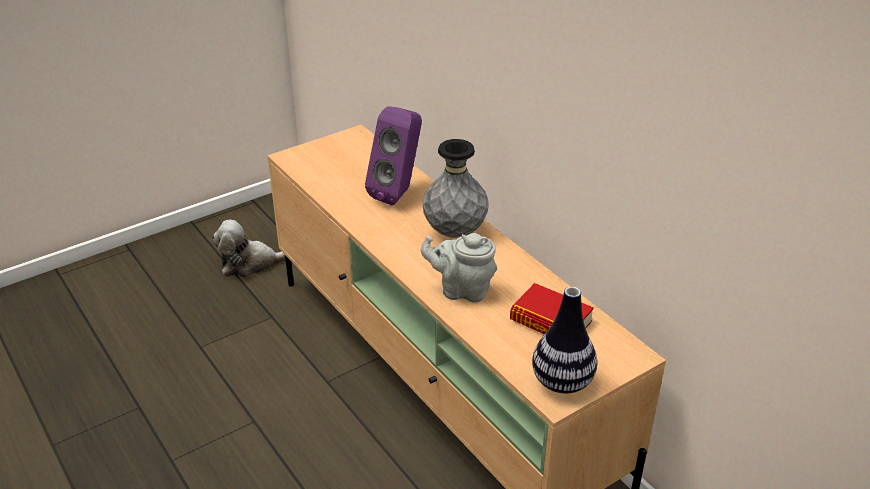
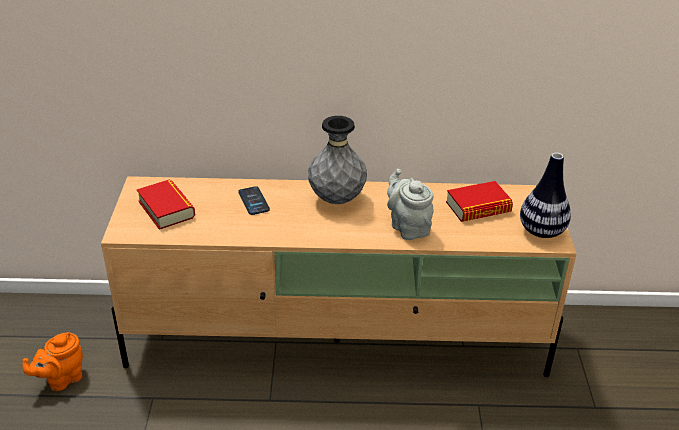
camera: 55 degrees left, 0 degrees up
(249, 263) = (61, 379): plush toy -> orange teapot
(339, 160) = (166, 209): none -> book
(398, 193) = (253, 201): purple speaker -> phone
(462, 290) = (408, 227): grey teapot -> grey teapot turned 105 degrees clockwise

